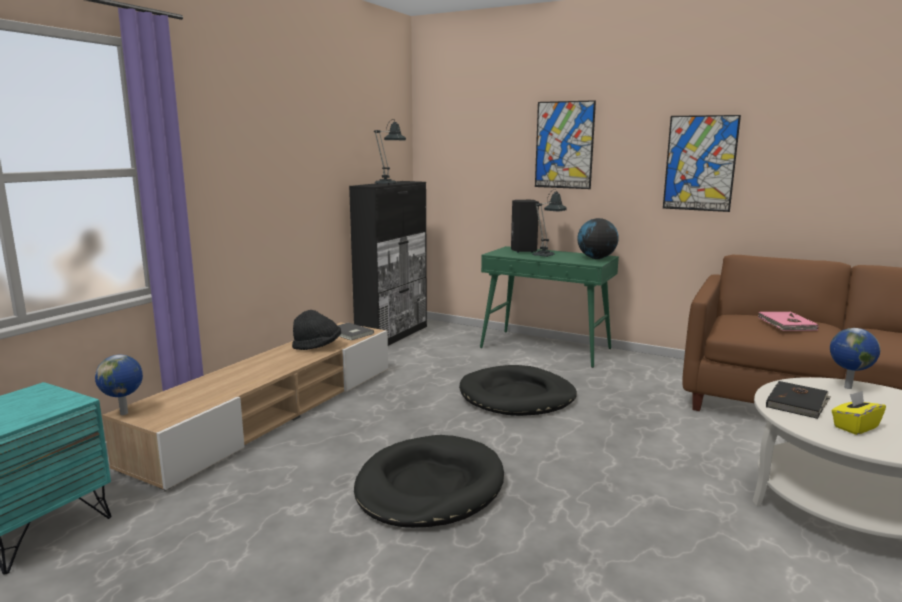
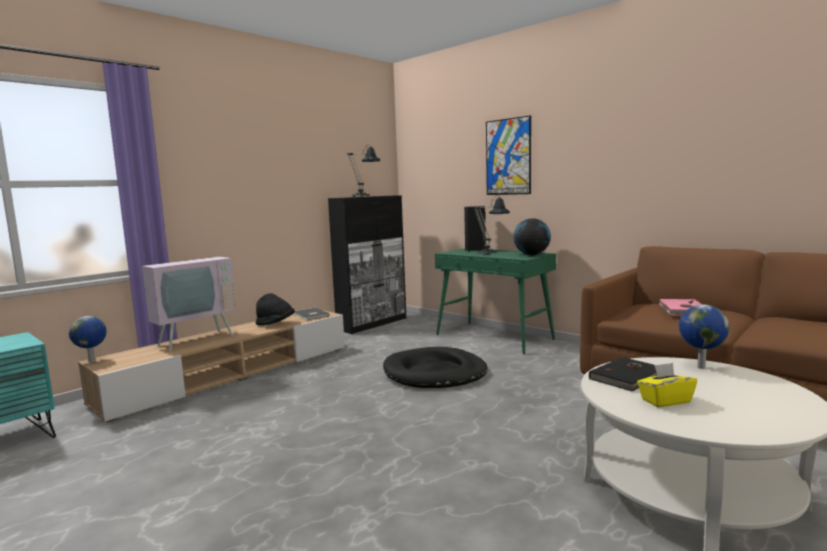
camera: 15 degrees right, 5 degrees down
(232, 373) = (194, 339): none -> television
(429, 487) = (297, 437): black dog bed -> none
(700, 163) = (622, 163): picture -> none

